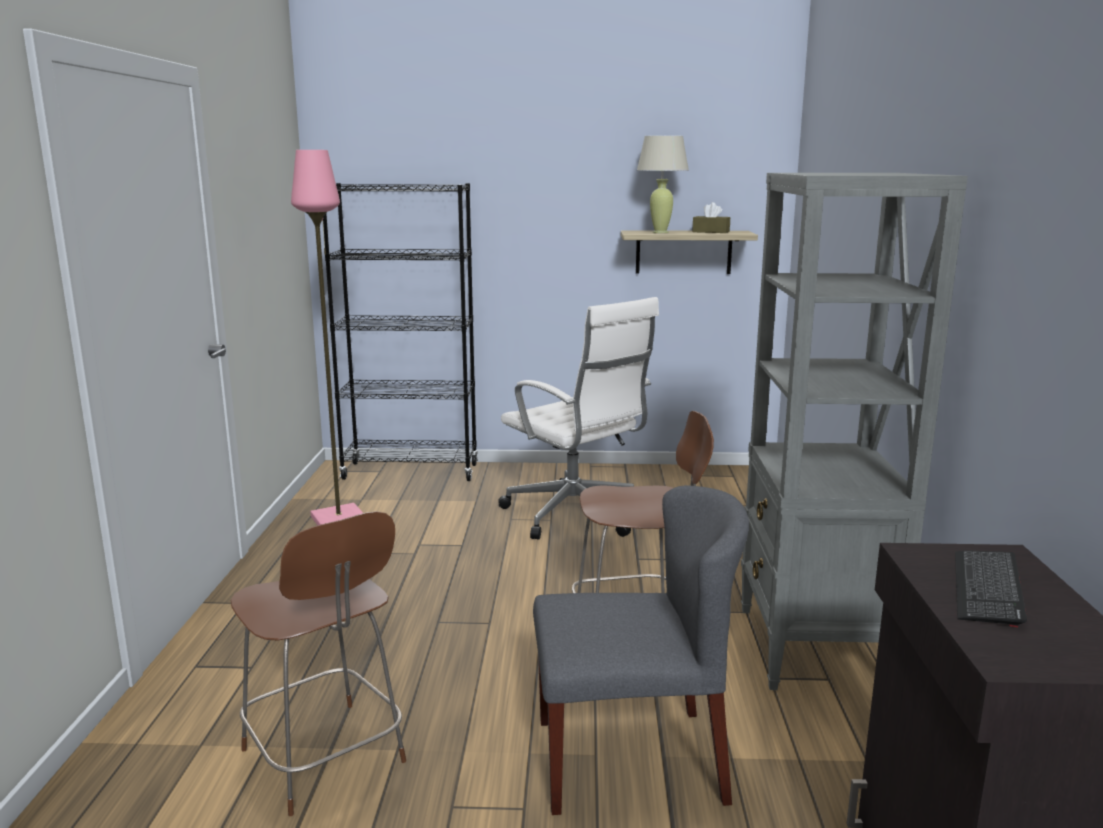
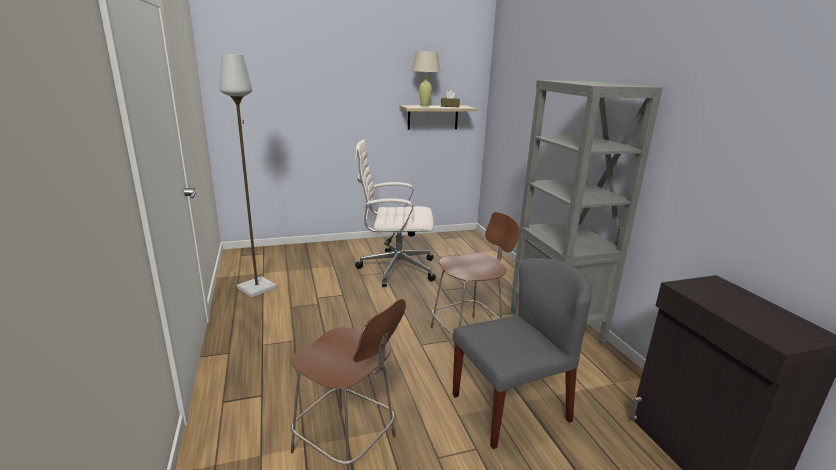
camera: 20 degrees left, 5 degrees up
(339, 519) = (257, 287): pink floor lamp -> grey floor lamp
(411, 472) = (283, 252): black bookcase -> none
(576, 515) = (395, 268): white office chair -> white office chair turned 150 degrees clockwise
(987, 588) = (730, 302): keyboard -> none

